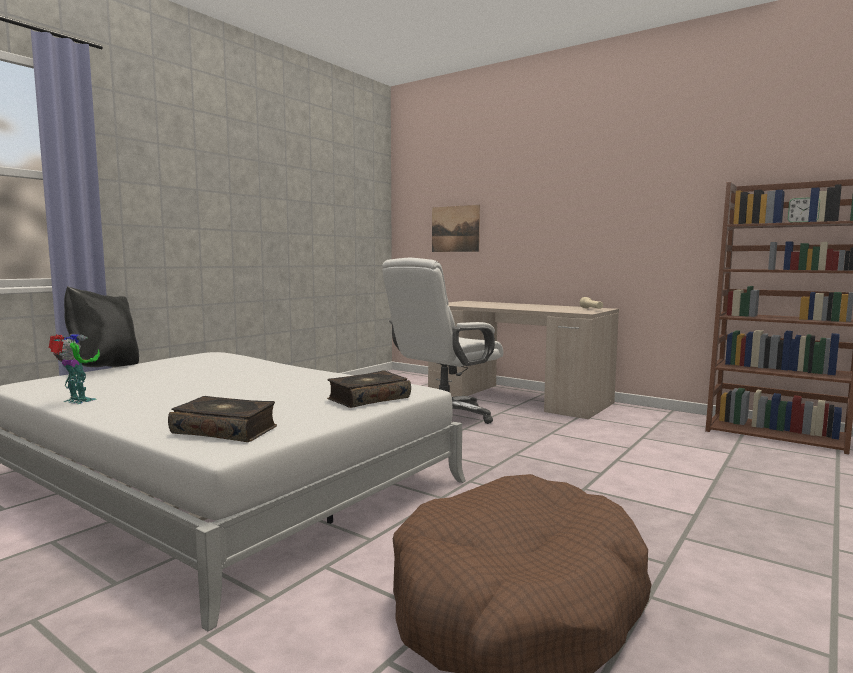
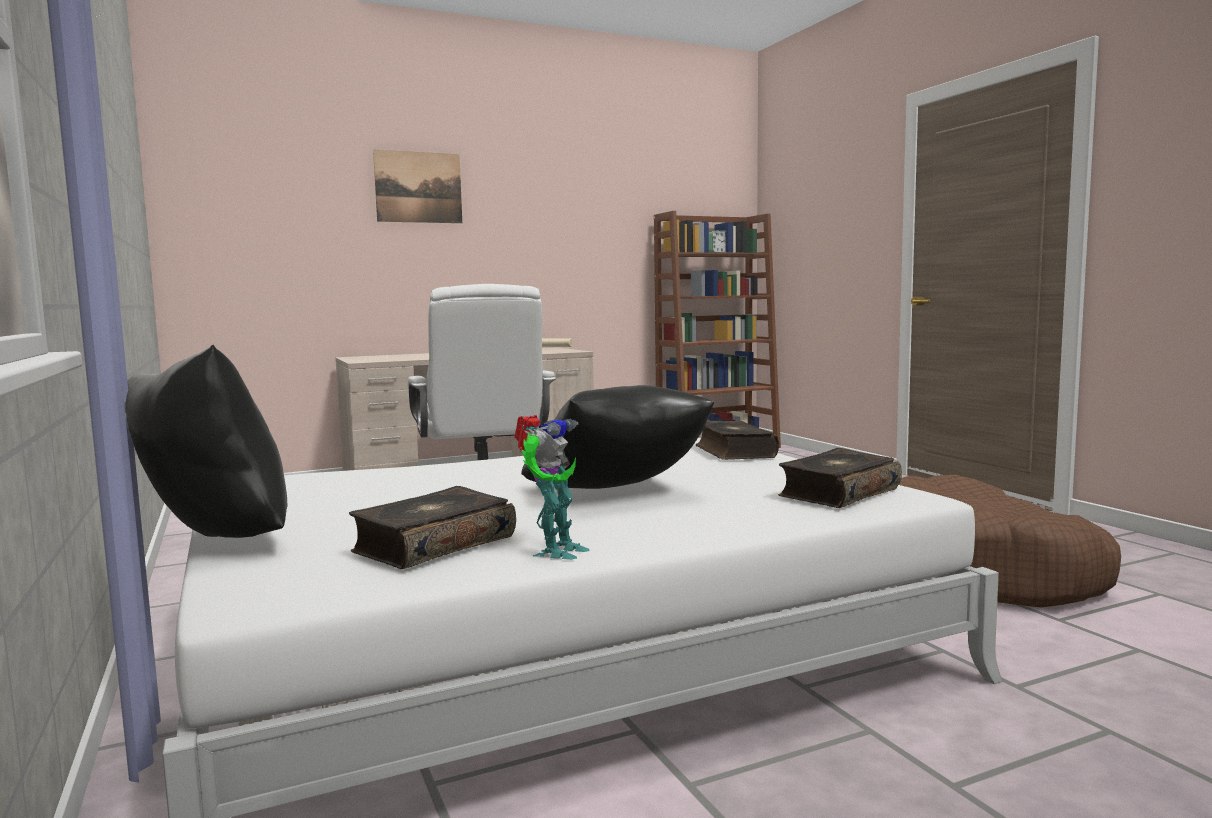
camera: 60 degrees left, 0 degrees up
(77, 401) = (554, 551): toy robot -> toy robot turned 150 degrees clockwise
(92, 387) = (433, 545): none -> book
(202, 393) = (617, 493): none -> black pillow
(455, 229) = (301, 245): picture -> picture (418, 187)

